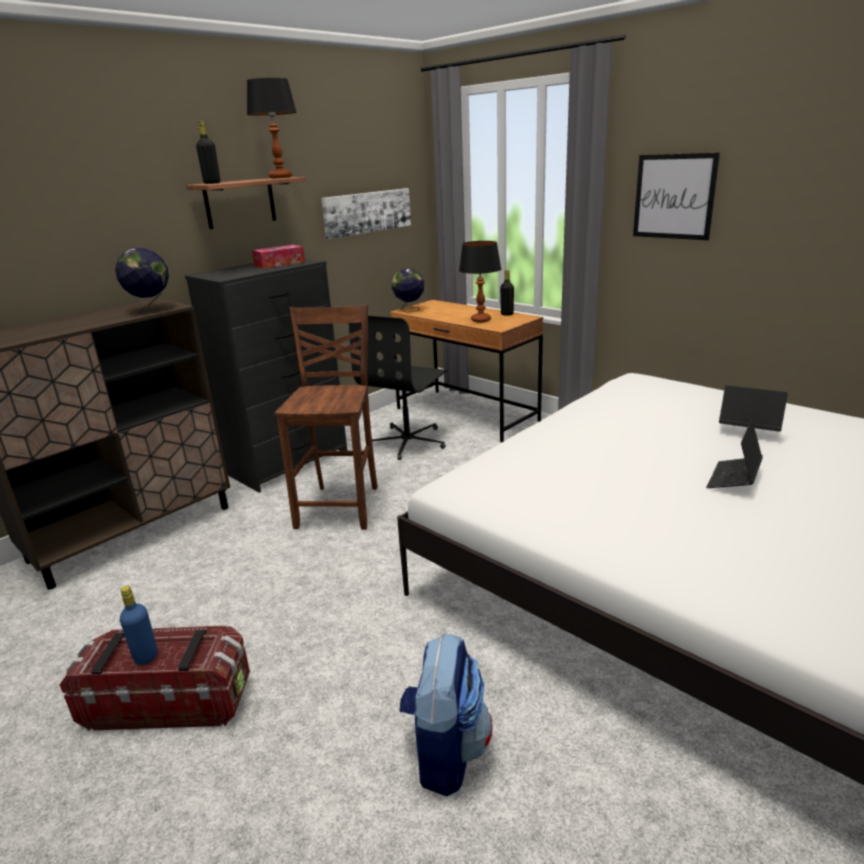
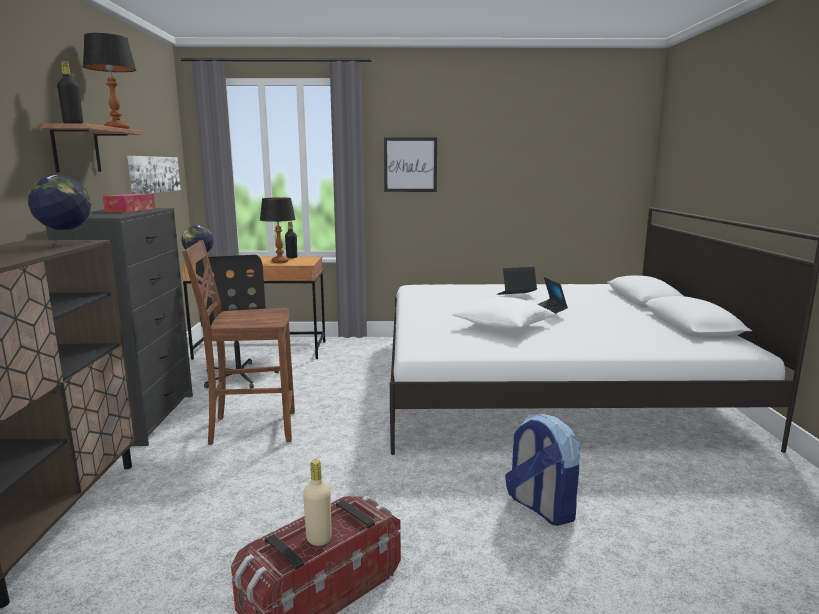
camera: 45 degrees left, 10 degrees down
(146, 656) = (319, 539): blue bottle -> beige bottle
(341, 506) = (251, 428): brown chair -> brown chair turned 60 degrees counterclockwise
(615, 484) = (503, 327): none -> white pillow

